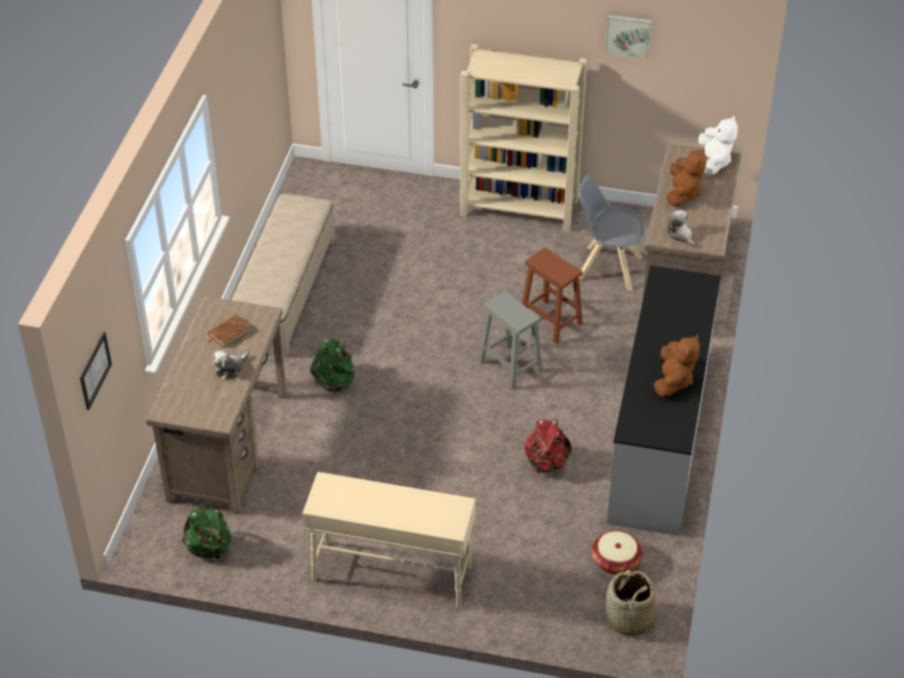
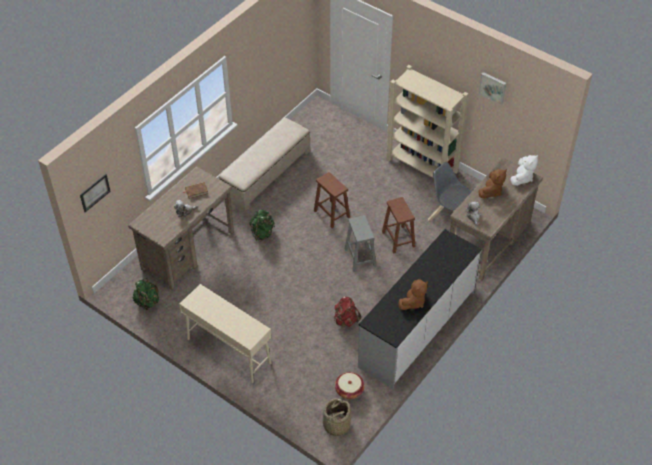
camera: 25 degrees right, 5 degrees up
(427, 318) = (332, 214): none -> brown stool

